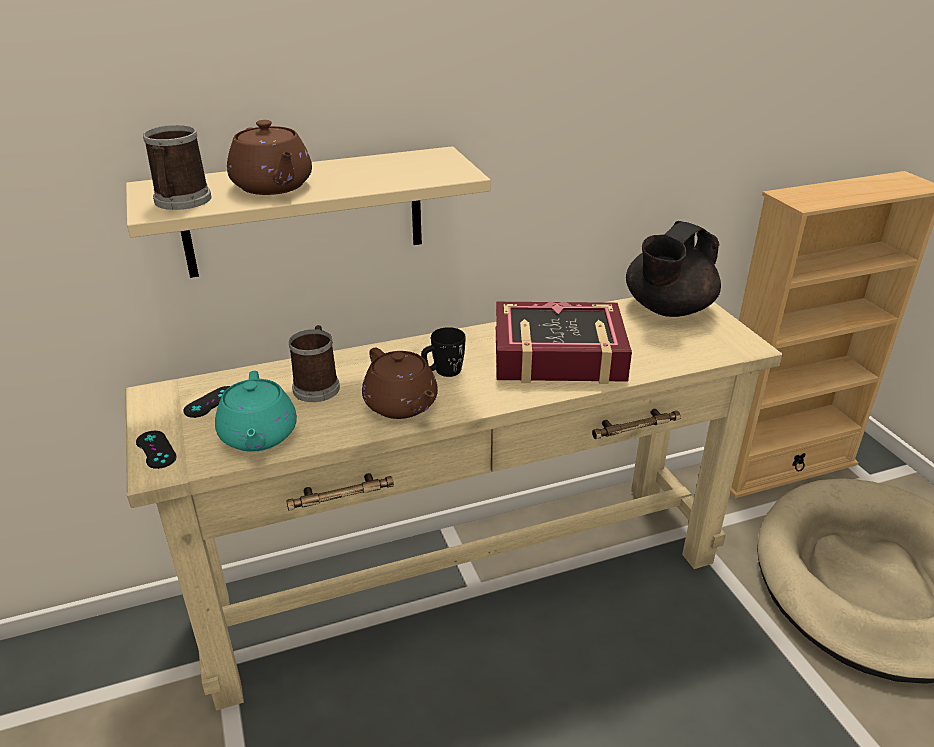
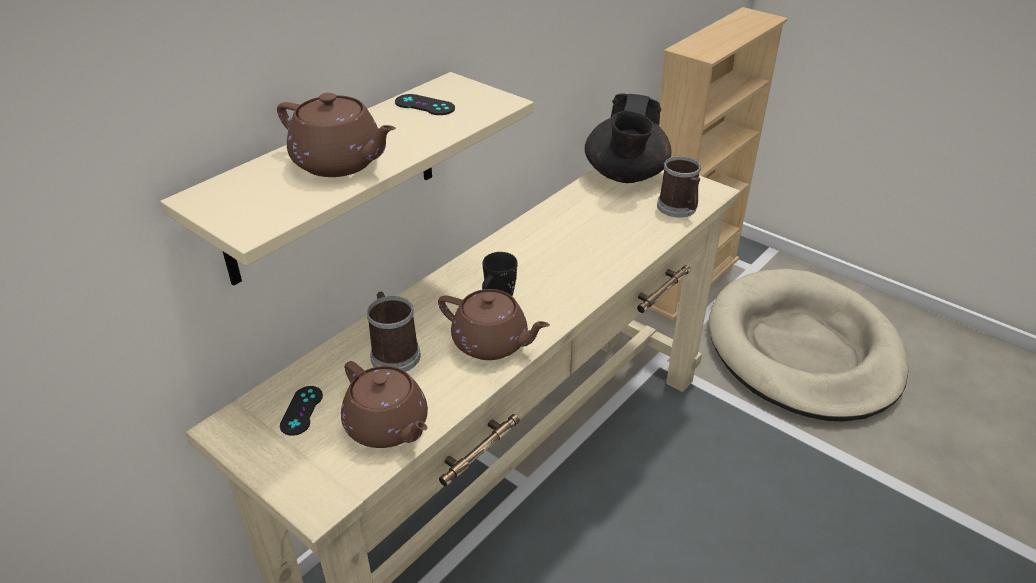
camera: 30 degrees left, 5 degrees up
(156, 450) = (295, 483): black game controller -> black game controller (424, 105)
(180, 202) = (265, 208): mug -> mug (679, 209)
(258, 436) = (388, 426): turquoise teapot -> brown teapot
(558, 355) = (579, 247): book -> none

